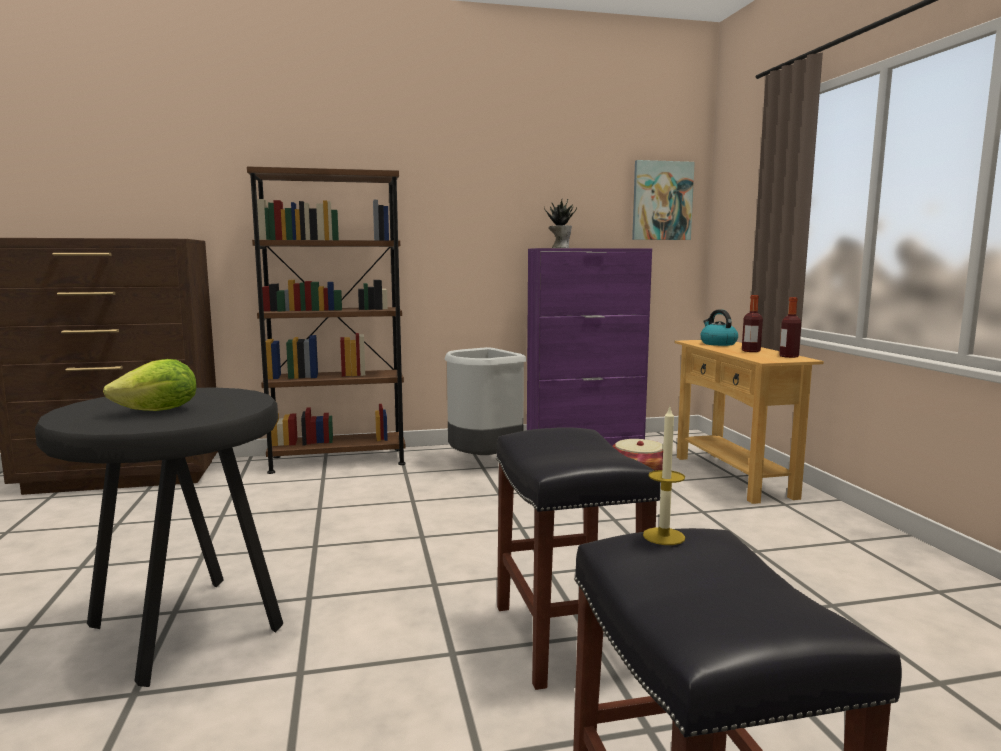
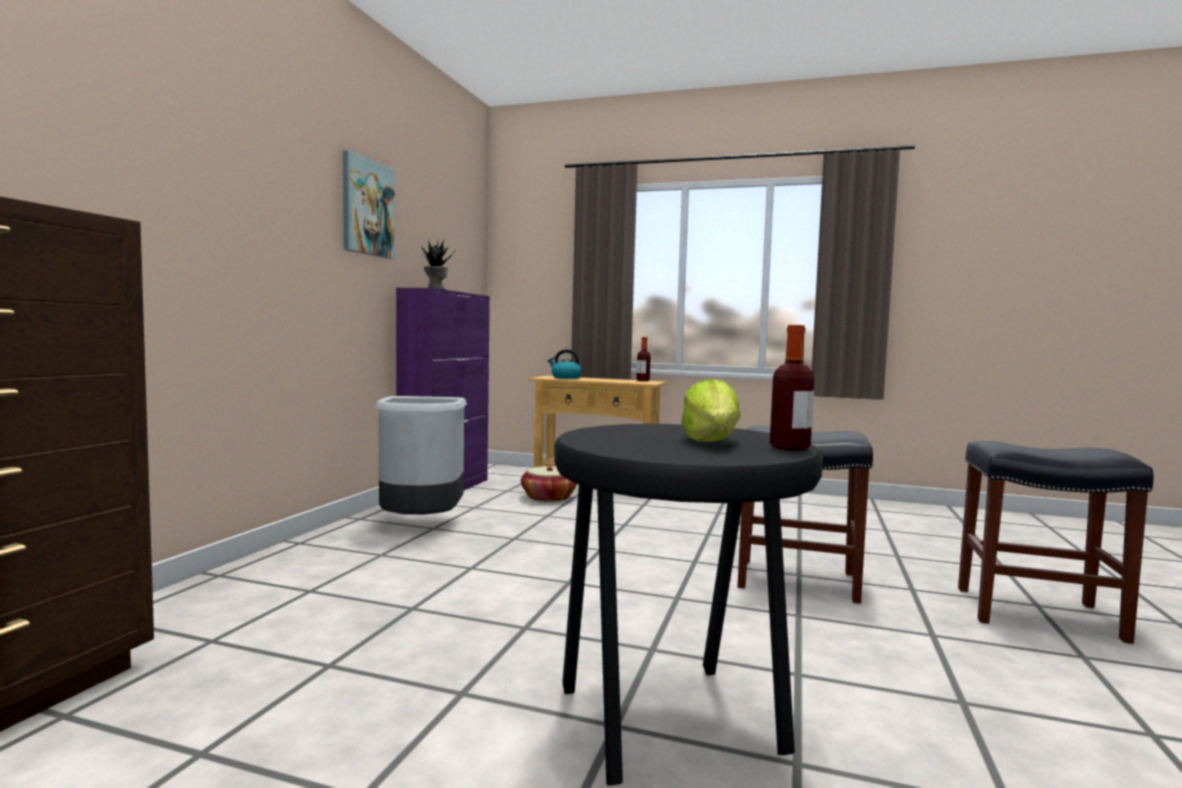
camera: 60 degrees left, 5 degrees down
(338, 460) = (258, 573): brown bookcase -> none
(662, 201) = (466, 253): picture -> picture (367, 207)
(663, 536) = (999, 443): candle -> none
(751, 351) = (610, 380): bottle -> bottle (789, 447)

